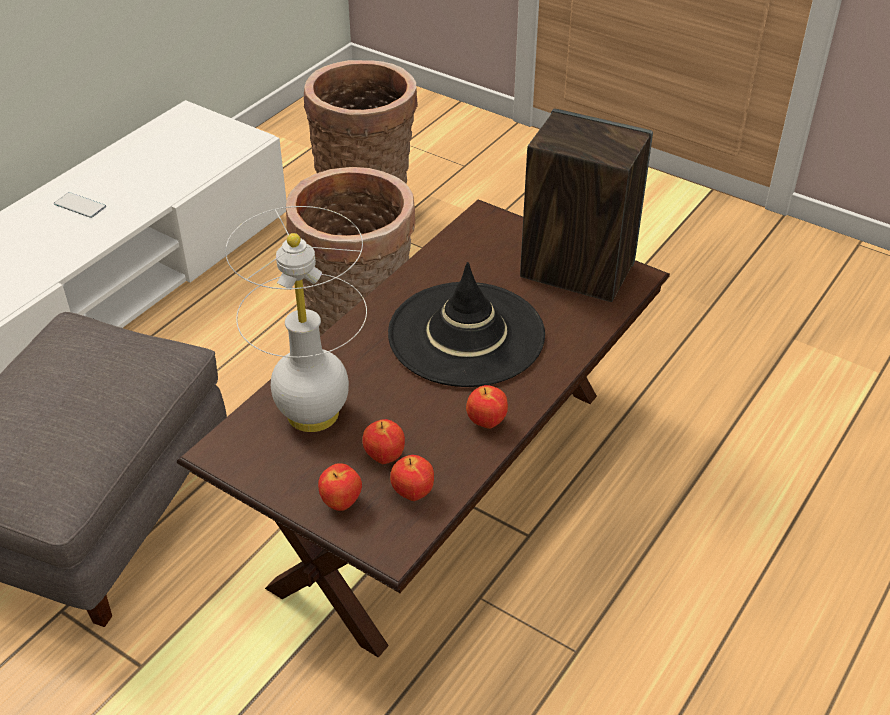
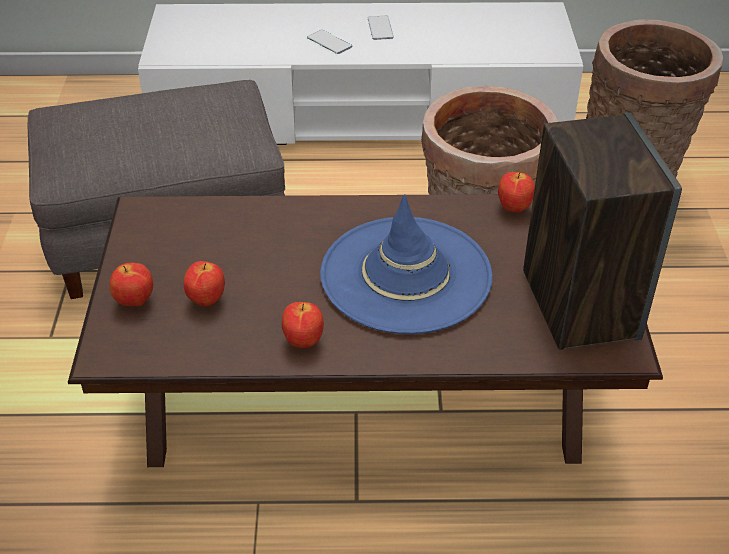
camera: 55 degrees right, 0 degrees up
(58, 243) = (329, 42): none -> phone
(313, 414) = (222, 237): white table lamp -> none
(412, 493) = (177, 337): apple -> apple (513, 208)
(466, 334) = (406, 275): black hat -> blue hat

